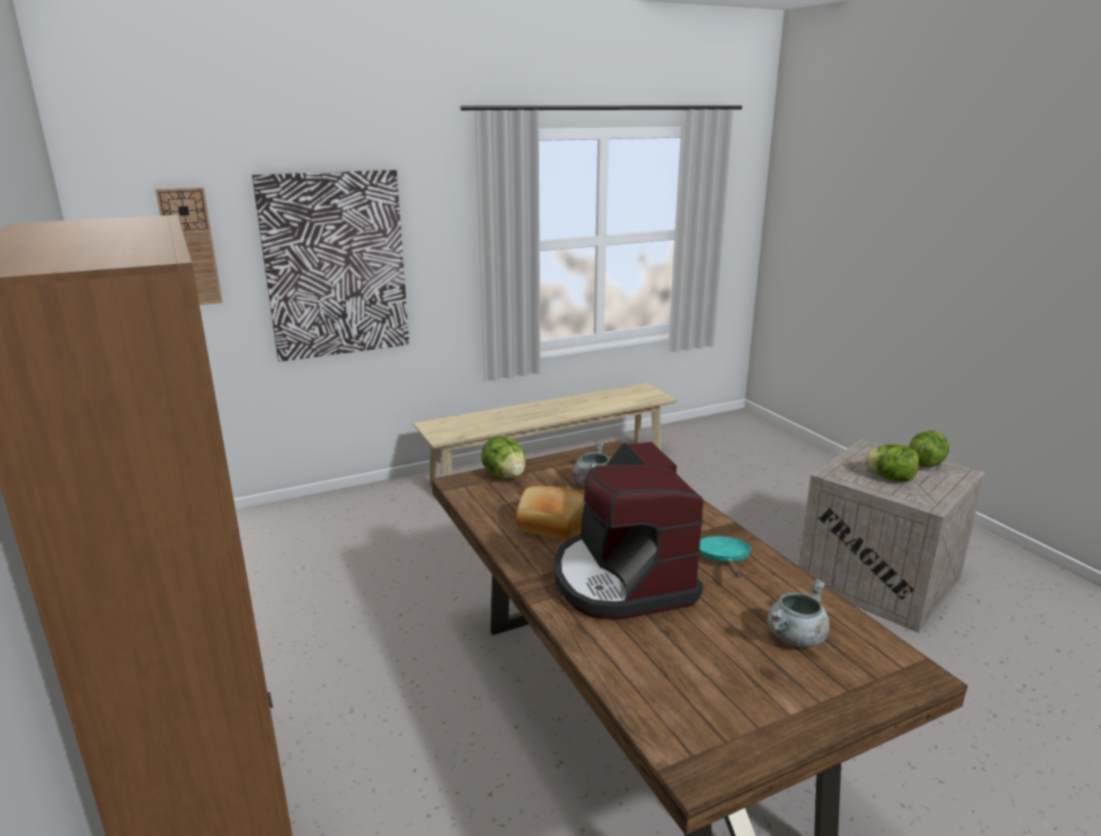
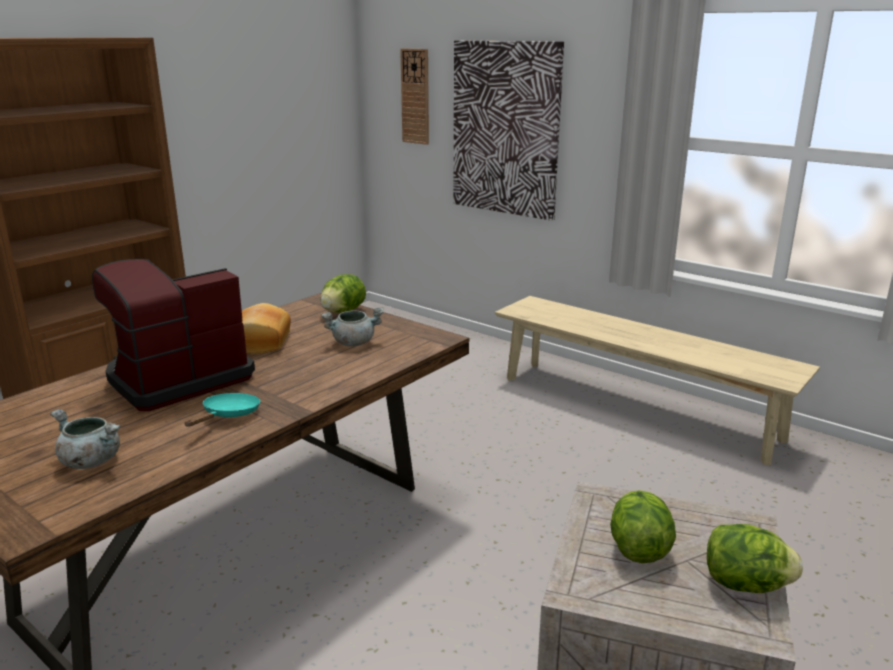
camera: 65 degrees right, 0 degrees up
(724, 559) = (228, 415): turquoise frying pan -> turquoise frying pan turned 45 degrees counterclockwise

